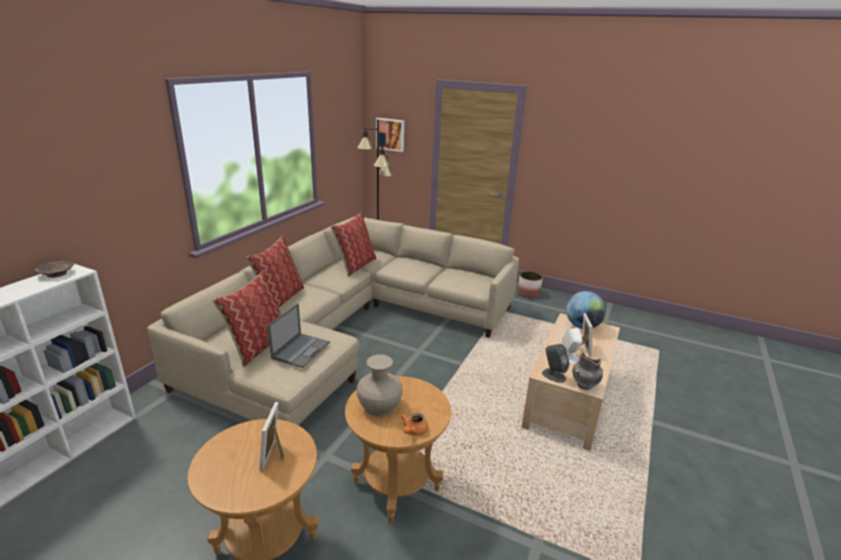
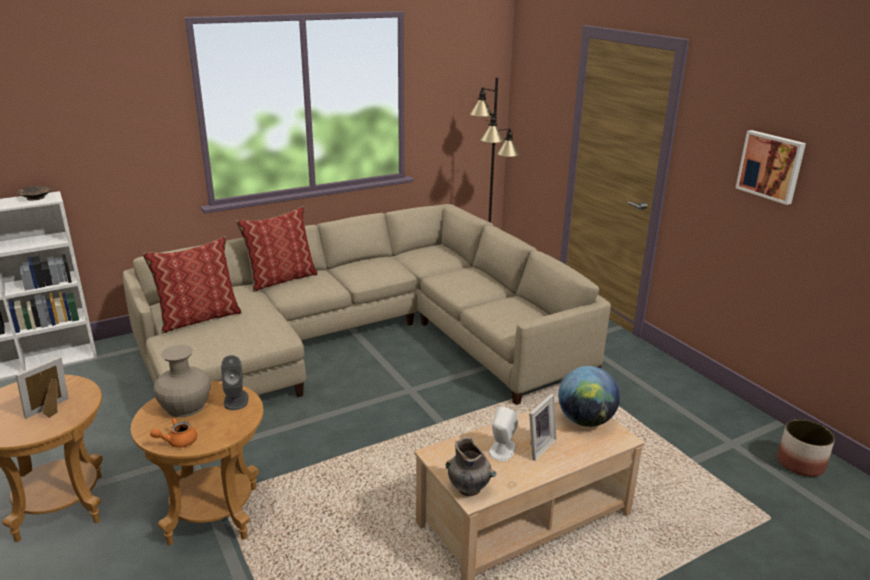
camera: 35 degrees right, 0 degrees up
(301, 350) = (228, 335): laptop -> none
(355, 265) = (405, 264): pillow -> none
(390, 134) = (531, 99): picture -> picture (771, 166)
(528, 293) = (653, 368): planter -> planter (801, 463)
(553, 375) = (446, 461): grey speaker -> grey speaker (236, 400)

